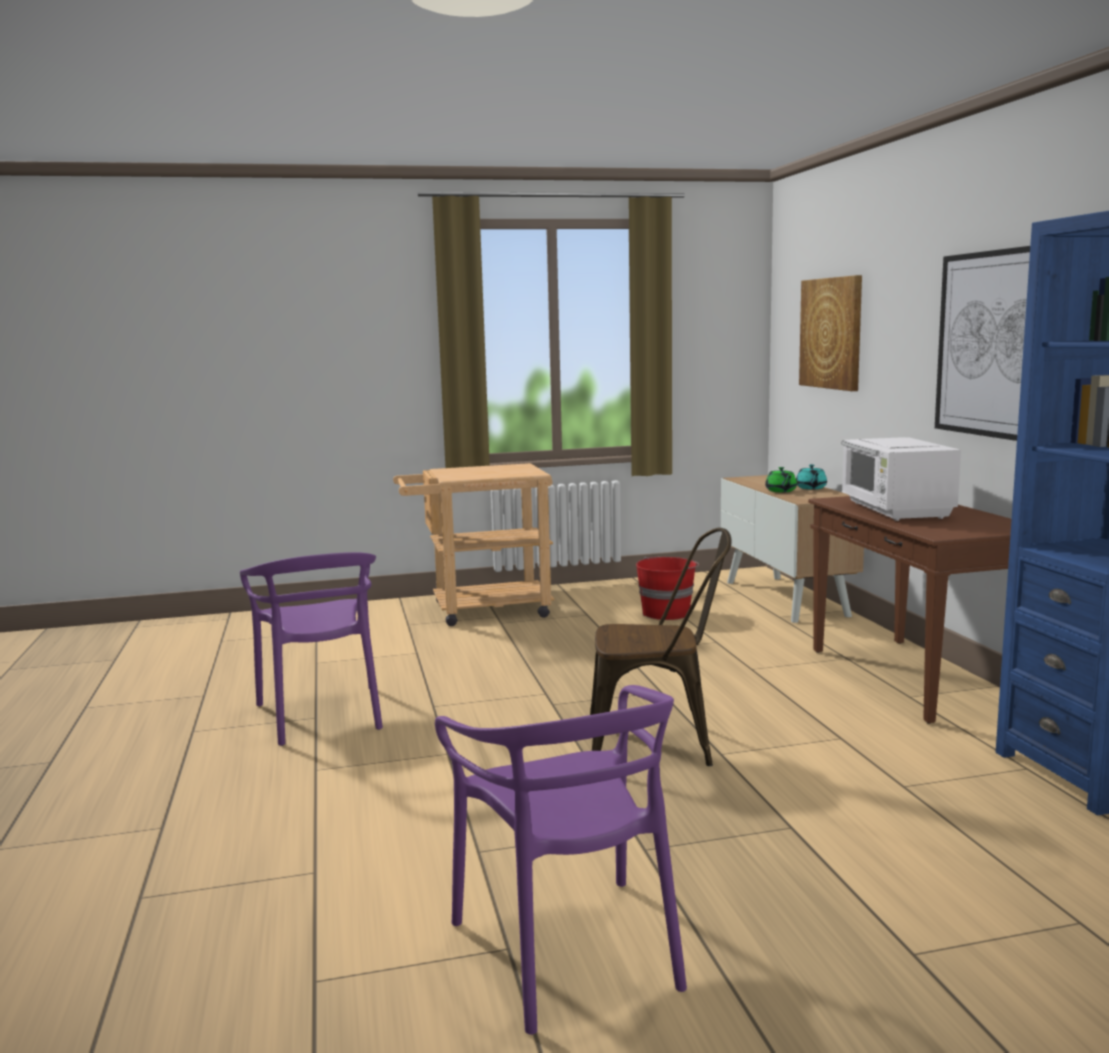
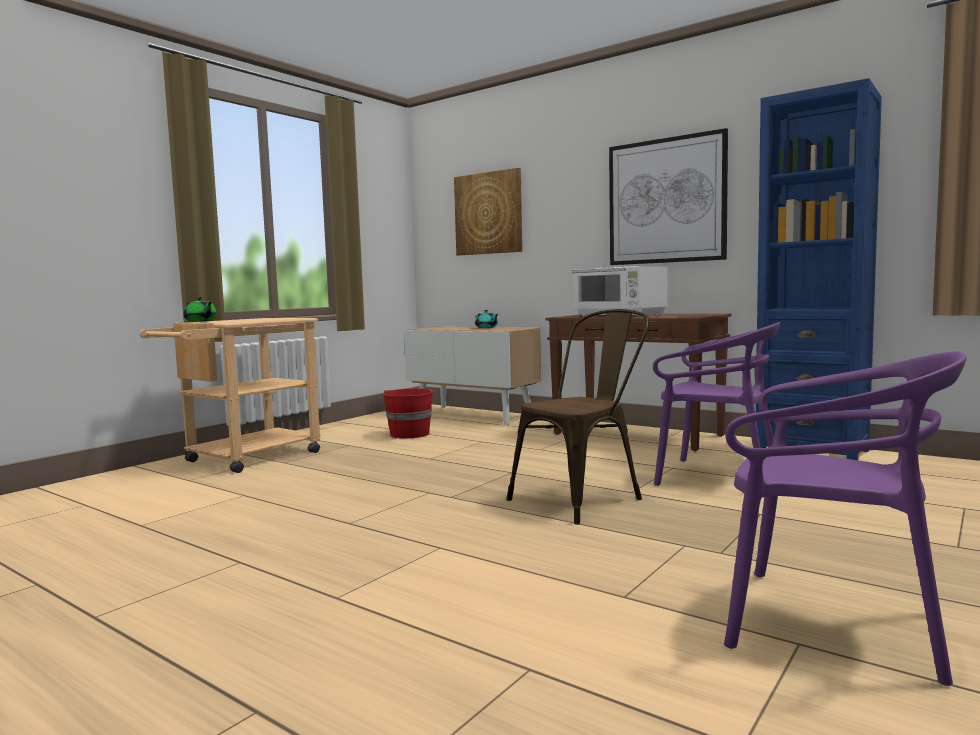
camera: 40 degrees left, 5 degrees down
(323, 715) = (244, 558): purple chair -> purple chair (716, 477)
(781, 491) = (473, 329): green teapot -> green teapot (201, 321)

